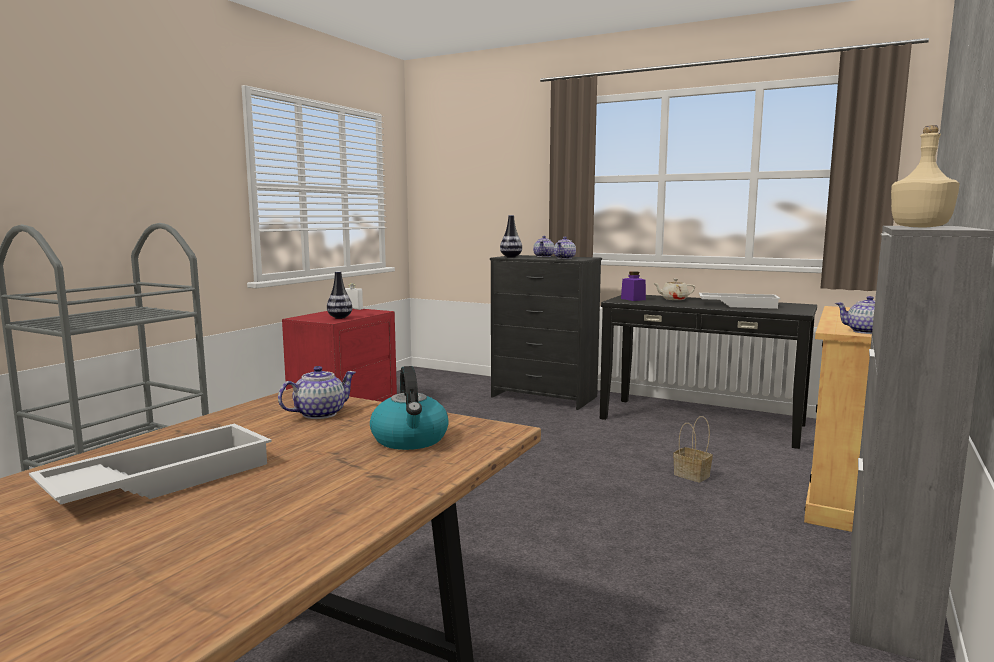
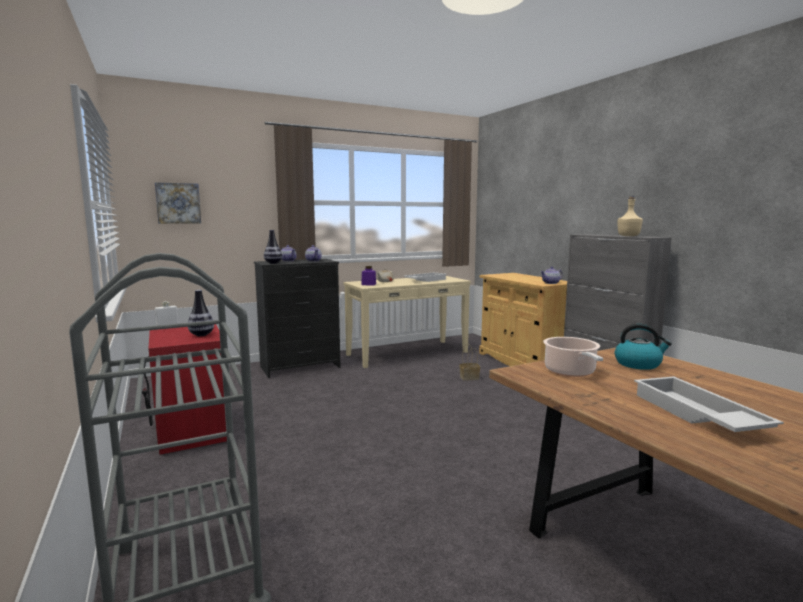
camera: 55 degrees left, 0 degrees up
(319, 414) = (571, 372): teapot -> cooking pot
(458, 186) = (178, 203): none -> picture
(701, 421) = (407, 353): black console table -> beige console table

